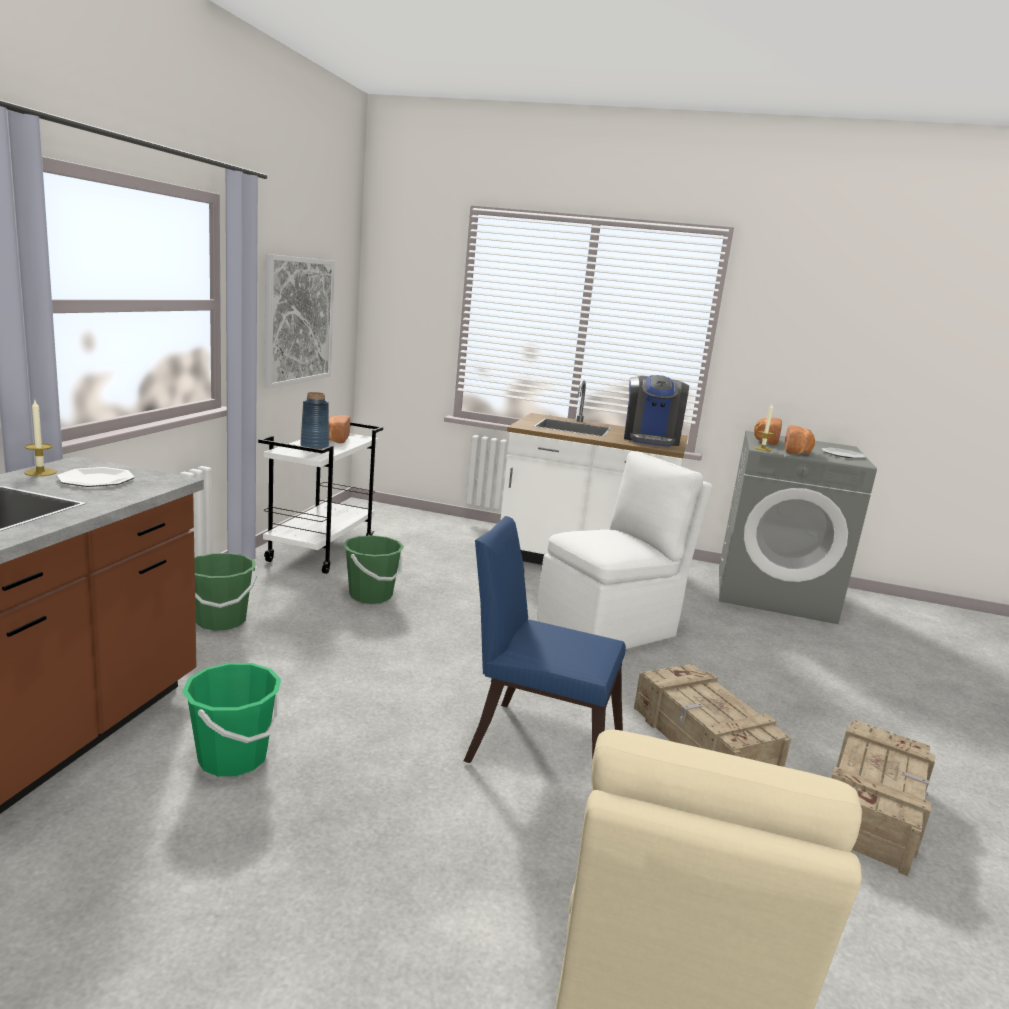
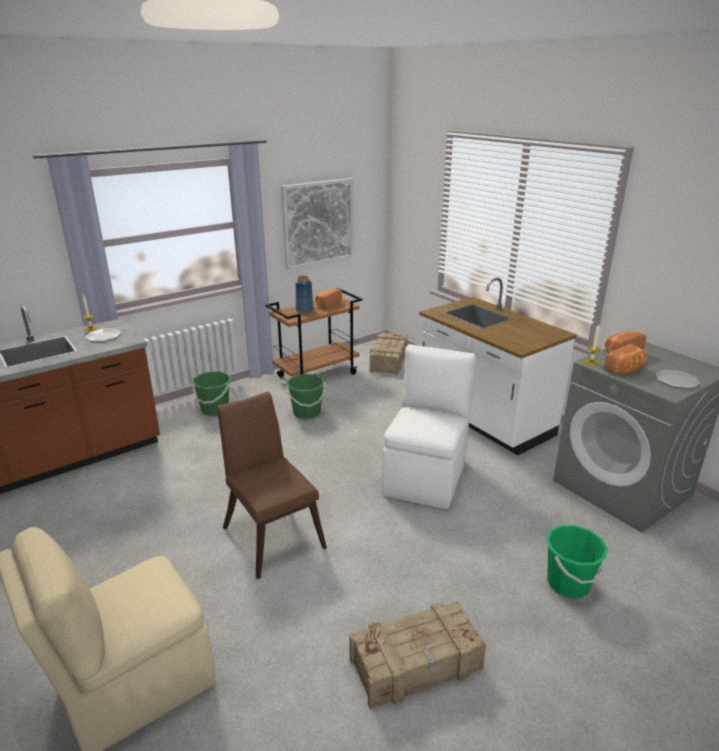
camera: 40 degrees right, 10 degrees up
(233, 758) = (137, 486): green bucket -> green bucket (568, 584)
(321, 551) = (317, 375): white cart -> brown cart
(536, 744) = (272, 533): blue chair -> brown chair
(609, 628) = (426, 476): white chair -> white chair turned 75 degrees counterclockwise
(651, 439) = (523, 336): coffee machine -> none
(702, 742) = (370, 572): crate -> crate (388, 360)

